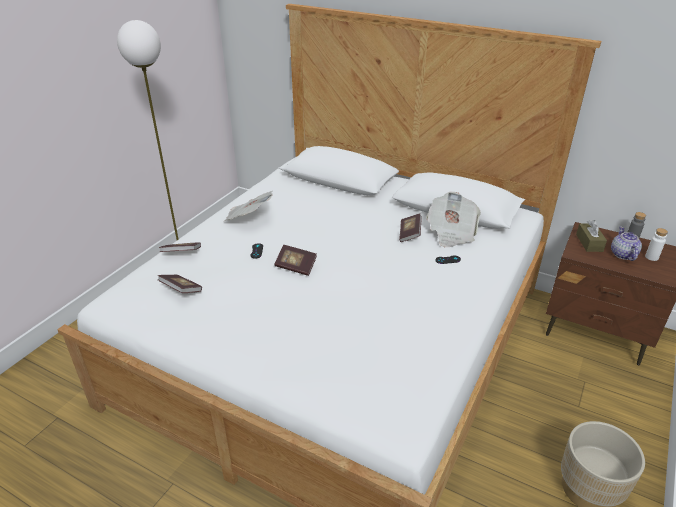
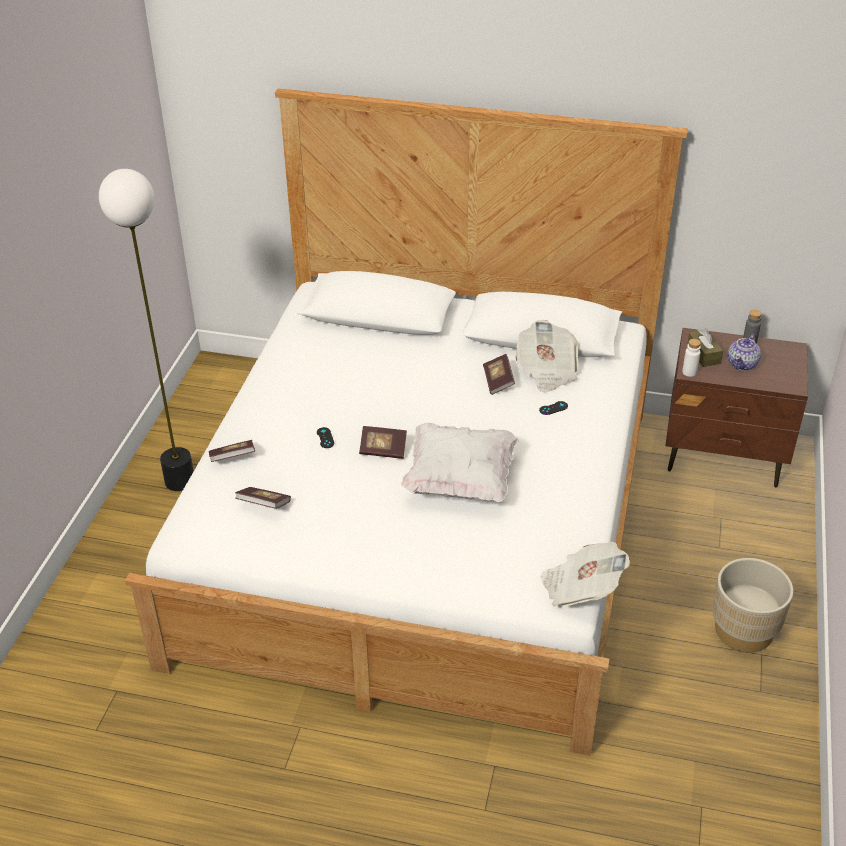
camera: 15 degrees left, 5 degrees up
(249, 218) = (290, 393): newspaper -> newspaper (581, 589)
(348, 301) = (460, 481): none -> white pillow
(623, 255) = (742, 364): teapot -> teapot turned 135 degrees counterclockwise
(651, 257) = (773, 361): white bottle -> white bottle (689, 372)

